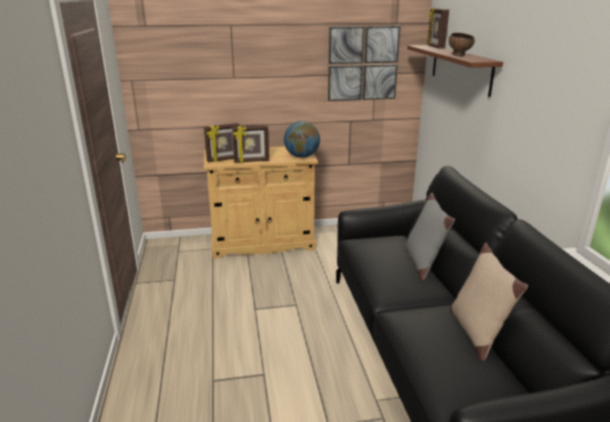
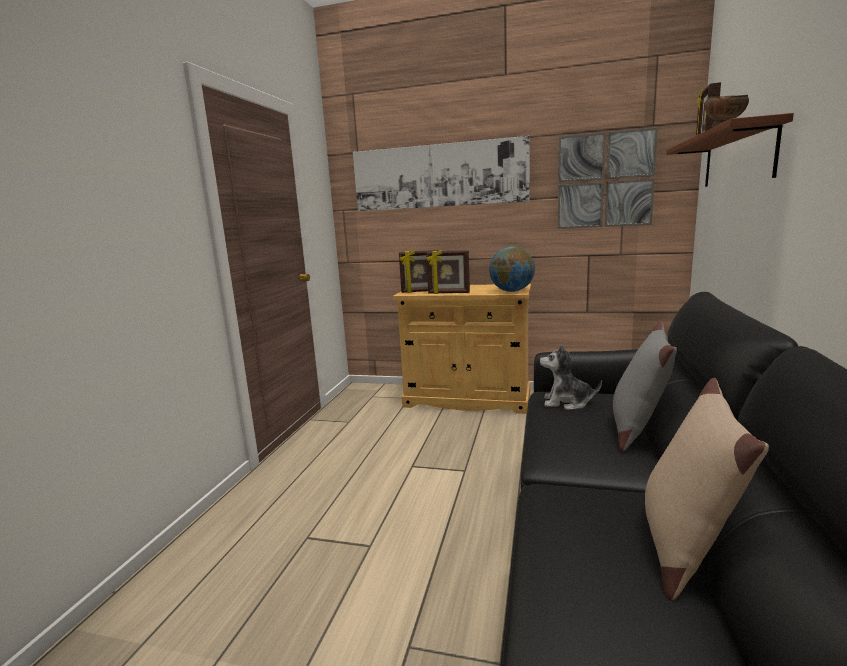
camera: 25 degrees right, 10 degrees down
(228, 53) = (439, 176): none -> picture
(371, 249) = (567, 403): none -> plush toy

